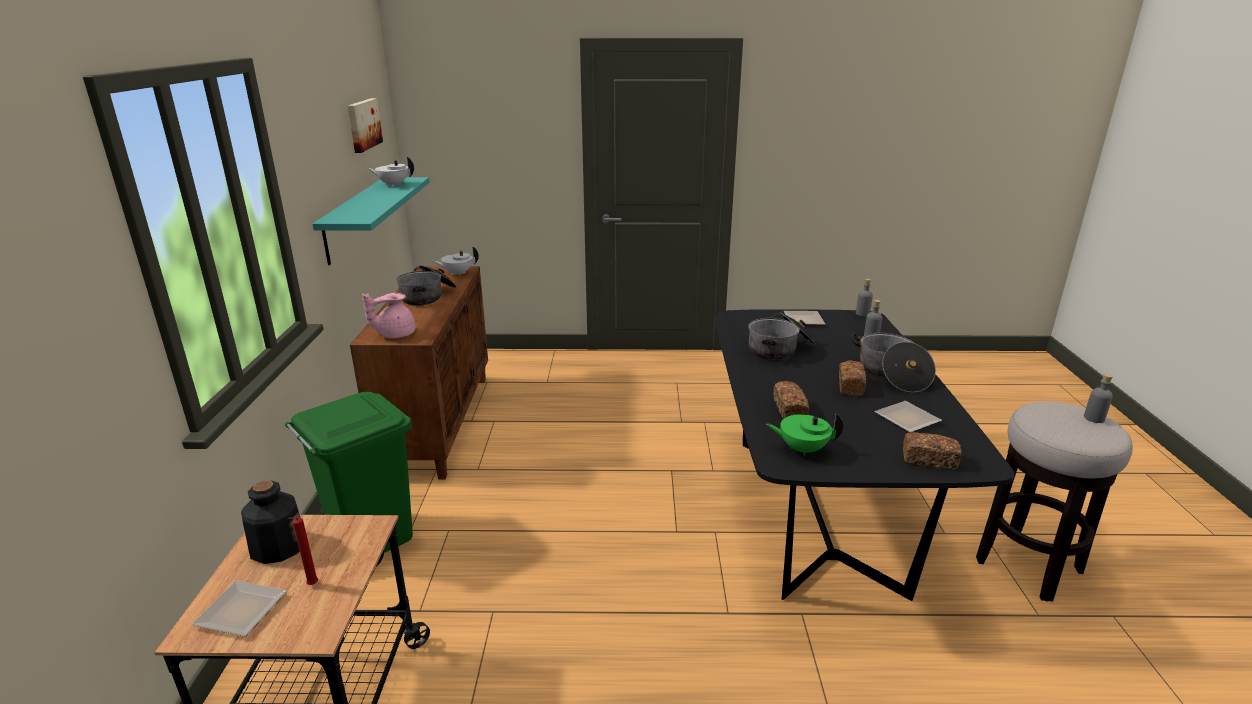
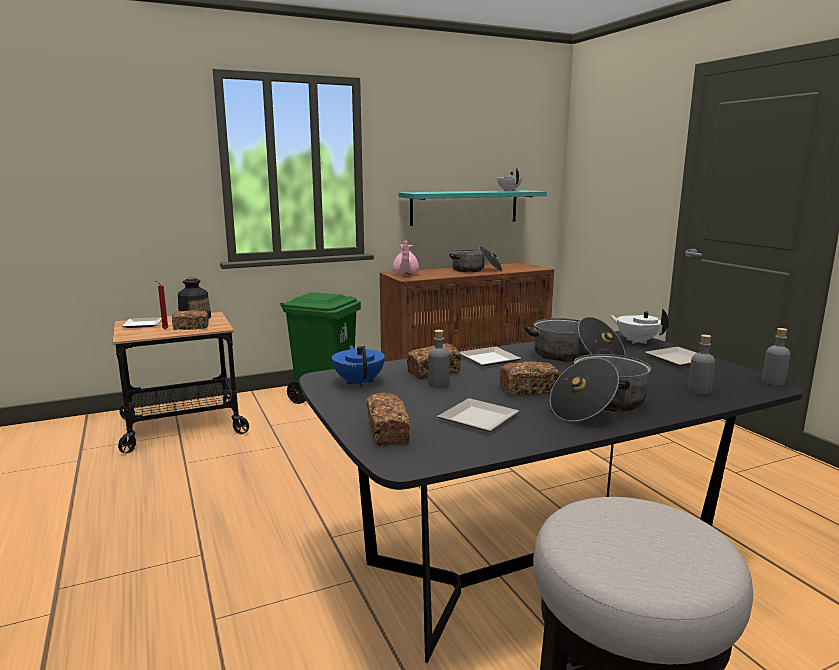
camera: 65 degrees right, 10 degrees down
(336, 555) = (191, 327): none -> bread
(362, 124) = (504, 144): picture -> none
(394, 334) = (405, 275): pink teapot -> pink teapot turned 120 degrees counterclockwise
(457, 273) = (528, 268): white teapot -> white teapot (636, 341)
(765, 380) = (486, 359): none -> plate
(802, 449) = (359, 382): green teapot -> blue teapot
(1094, 418) = (685, 560): grey bottle -> grey bottle (438, 384)

